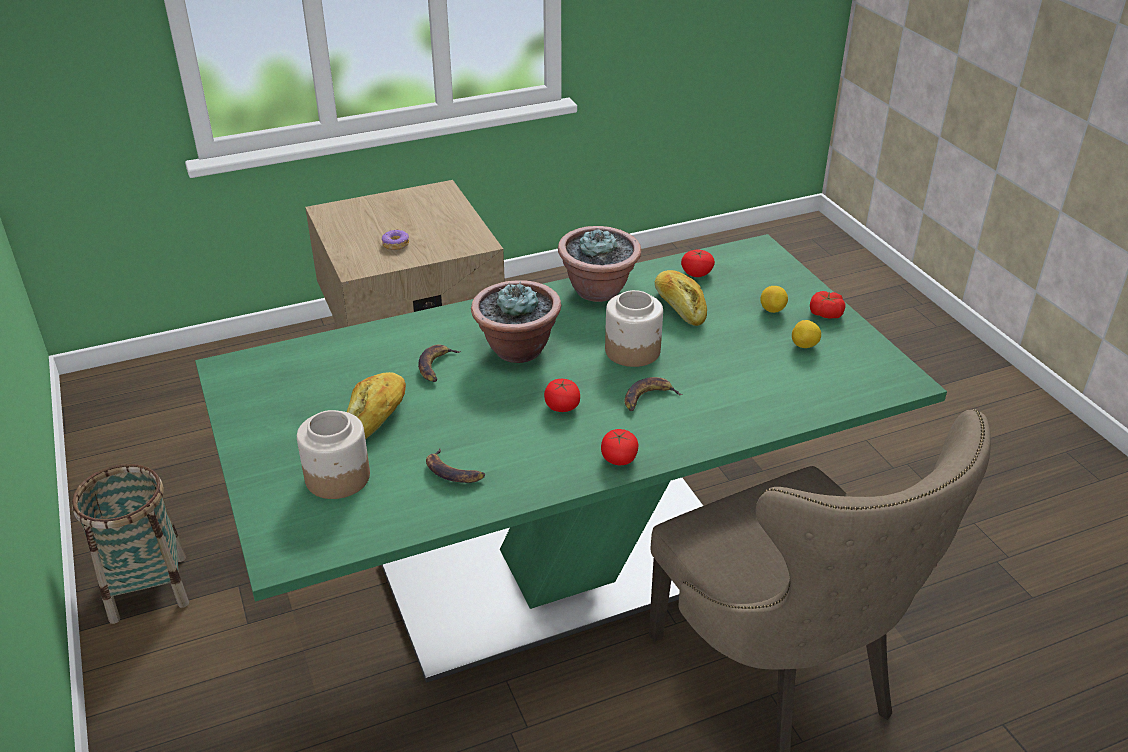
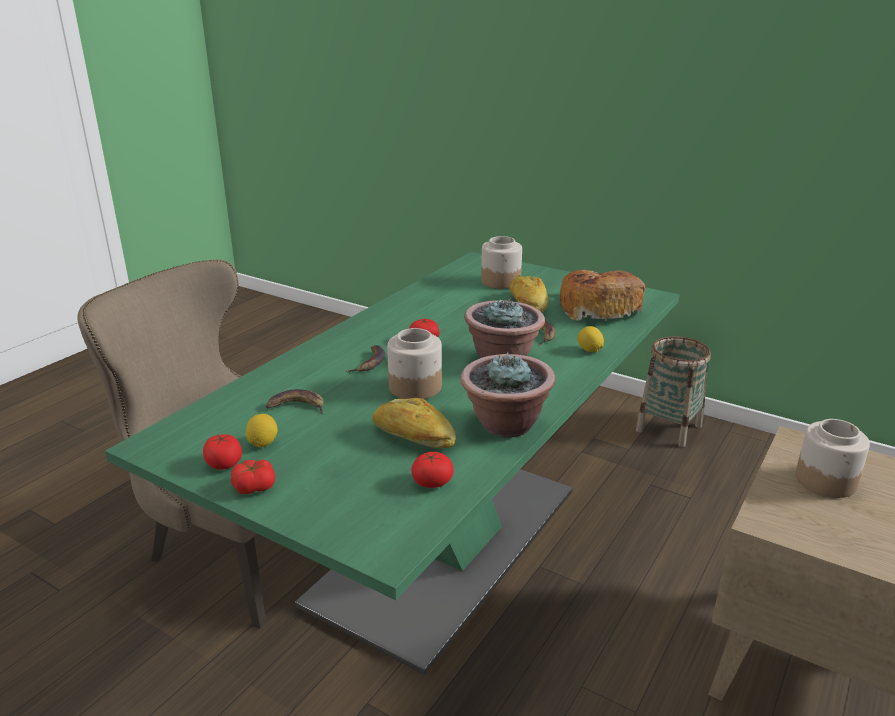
camera: 145 degrees right, 10 degrees down
(318, 375) = (598, 308): none -> bread
(395, 244) = (826, 481): donut -> jar
(453, 472) = (445, 299): banana -> banana (296, 406)
(619, 458) = (356, 329): tomato -> tomato (224, 463)
(772, 310) = (316, 468): lemon -> lemon (589, 350)

